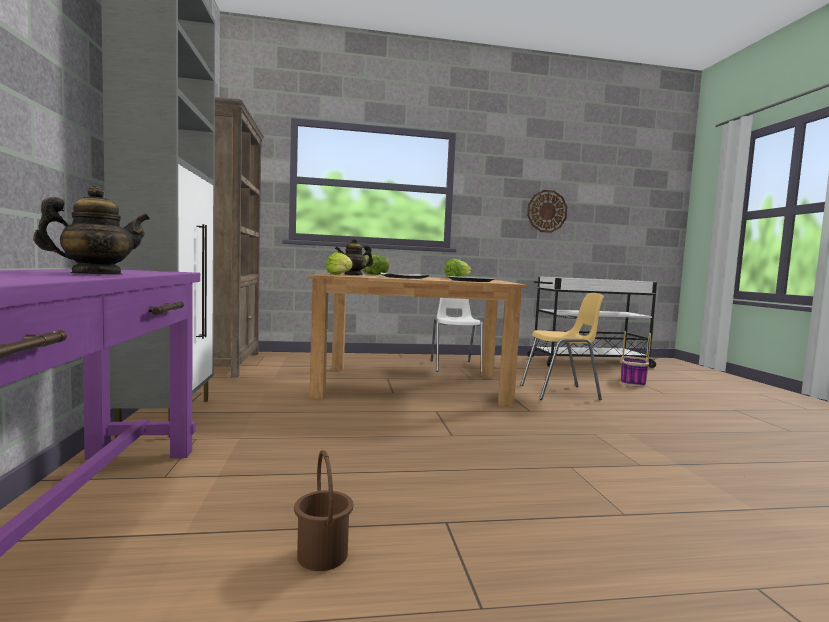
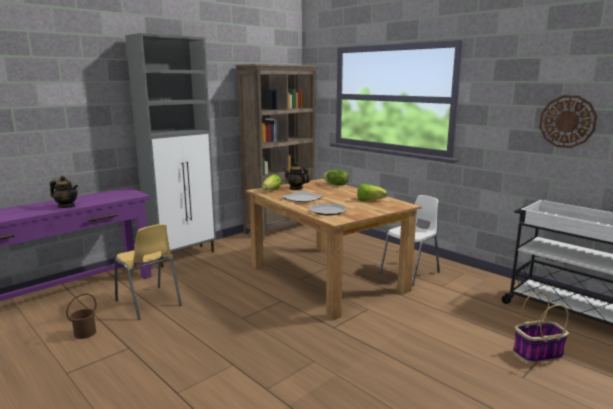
camera: 55 degrees right, 10 degrees up
(560, 393) = (410, 328): yellow chair -> yellow chair (149, 303)

